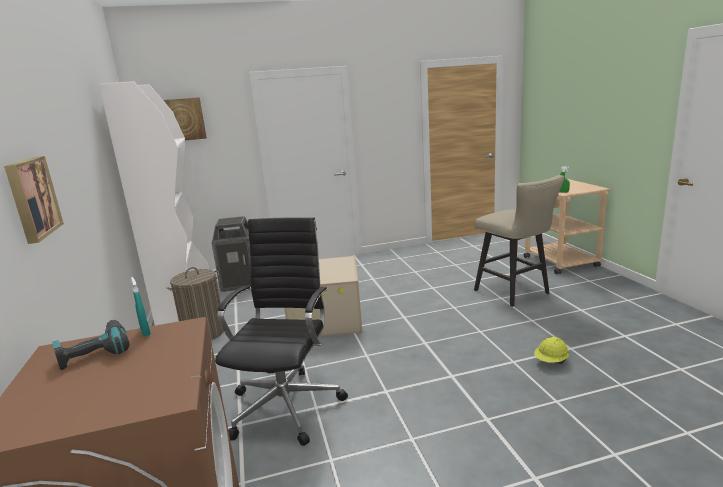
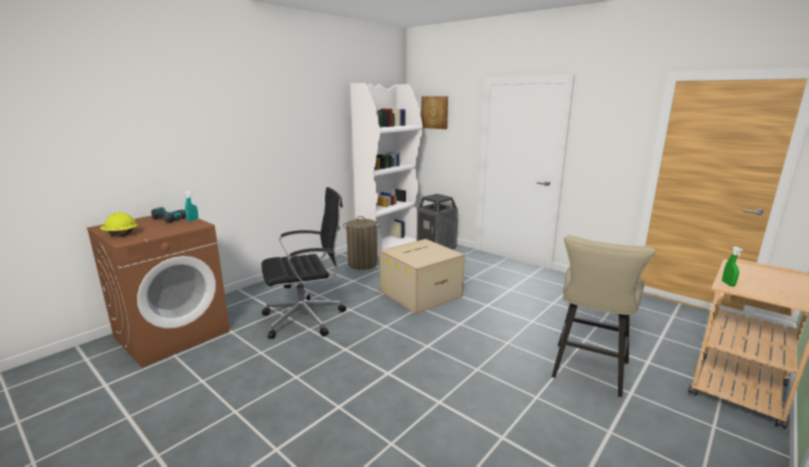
camera: 55 degrees right, 0 degrees up
(31, 198) = (218, 143): picture -> none
(551, 361) = (460, 427): yellow hard hat -> yellow hard hat (120, 235)

